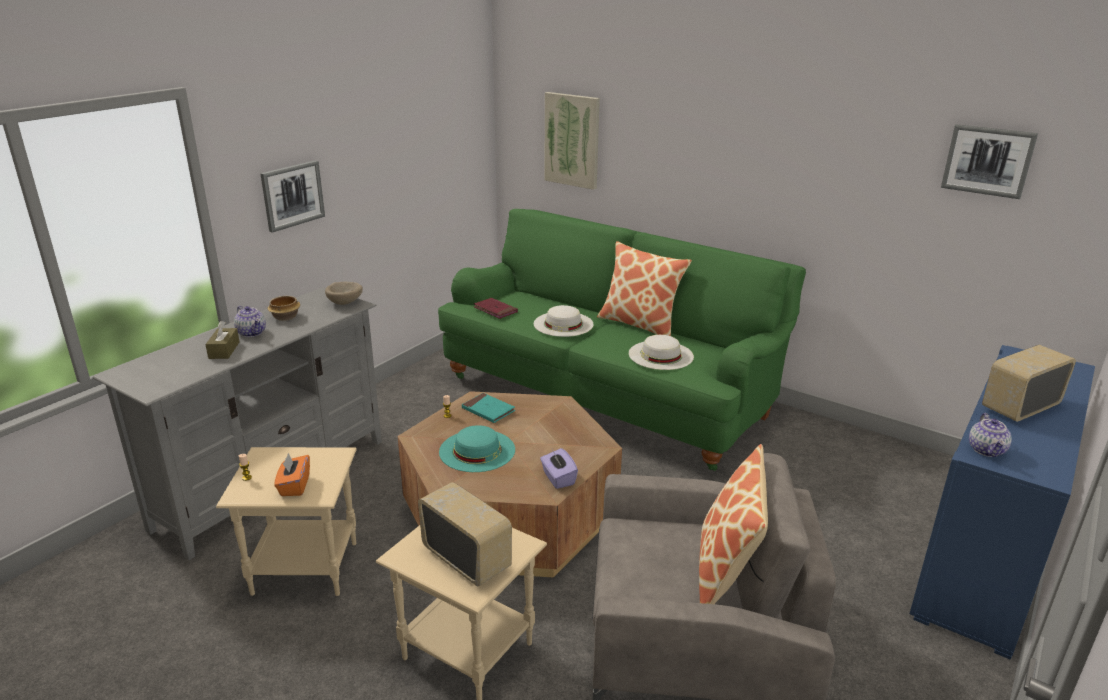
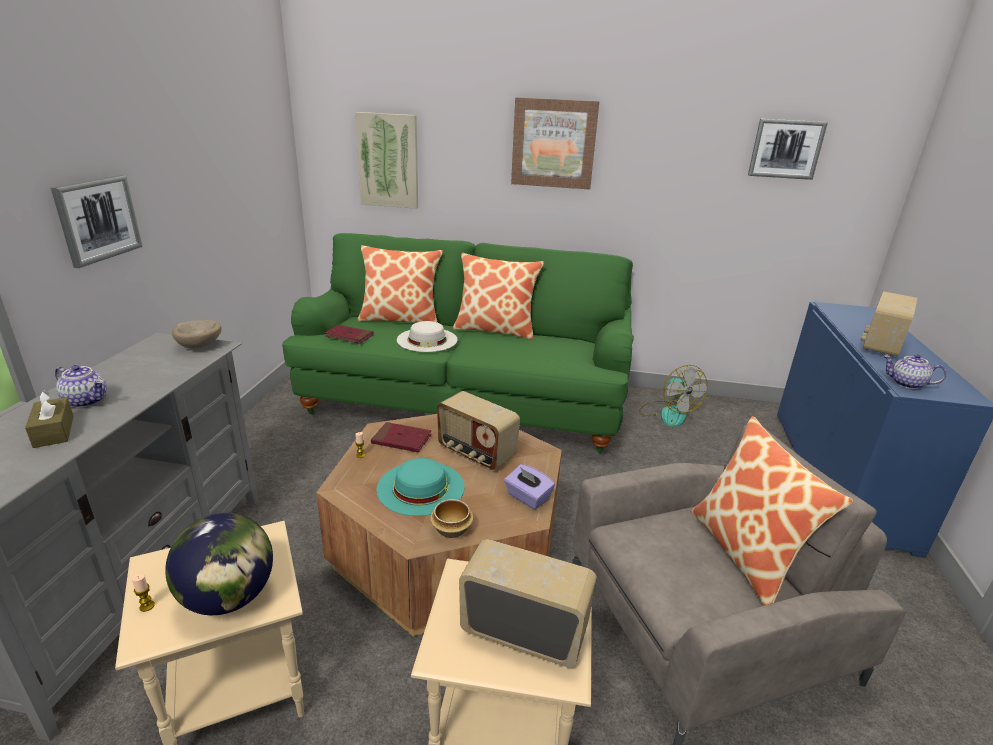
camera: 25 degrees left, 0 degrees up
(286, 317) = (127, 374): bowl -> bowl (452, 529)
(294, 486) = (229, 598): orange tissue box -> globe
(488, 410) = (401, 440): turquoise book -> red book
(542, 434) = (476, 453): none -> radio
(555, 300) = (400, 319): none -> pillow
(660, 355) = (538, 354): white hat -> none
(729, 135) = (554, 144): none -> picture
(825, 448) = (668, 413): none -> fan
(987, 450) = (906, 384): teapot -> teapot turned 135 degrees clockwise

